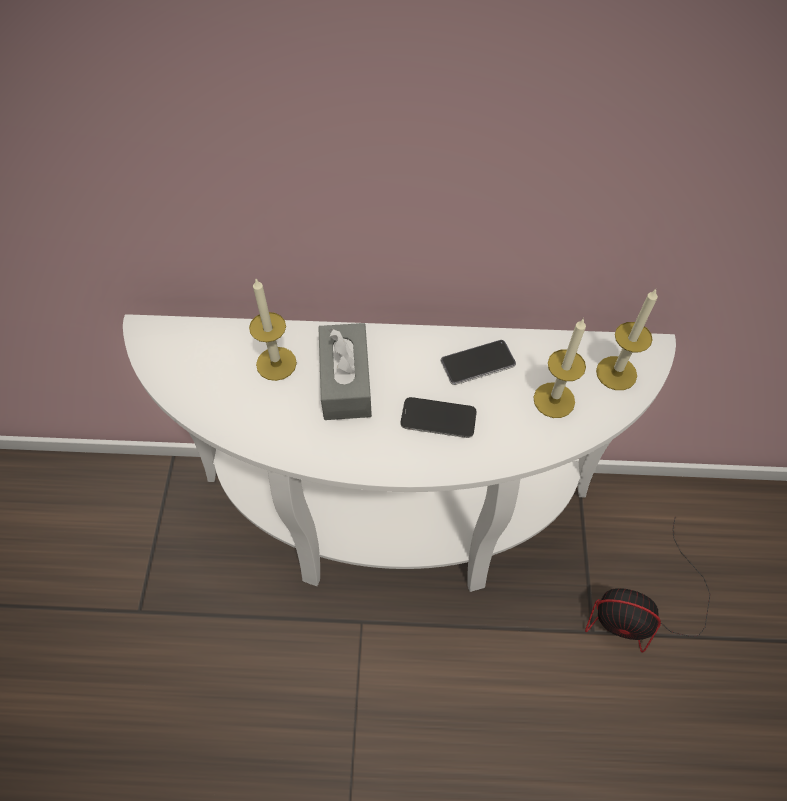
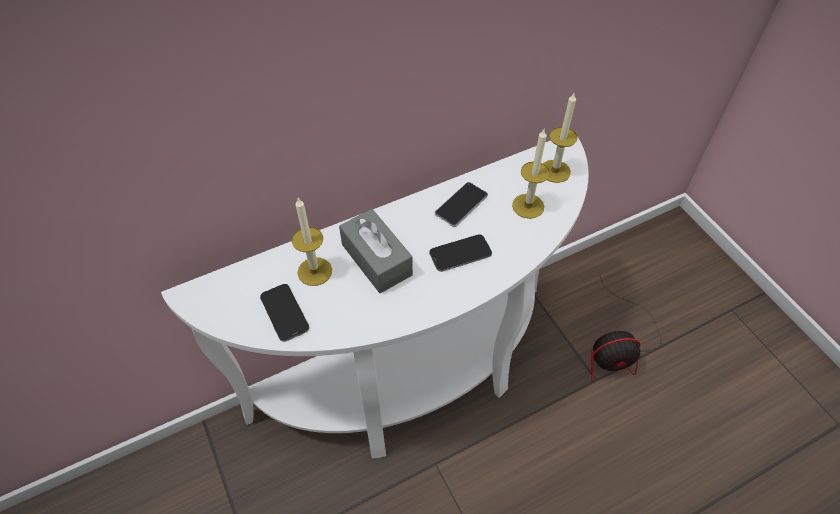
camera: 30 degrees left, 5 degrees down
(219, 393) = (284, 313): none -> phone

